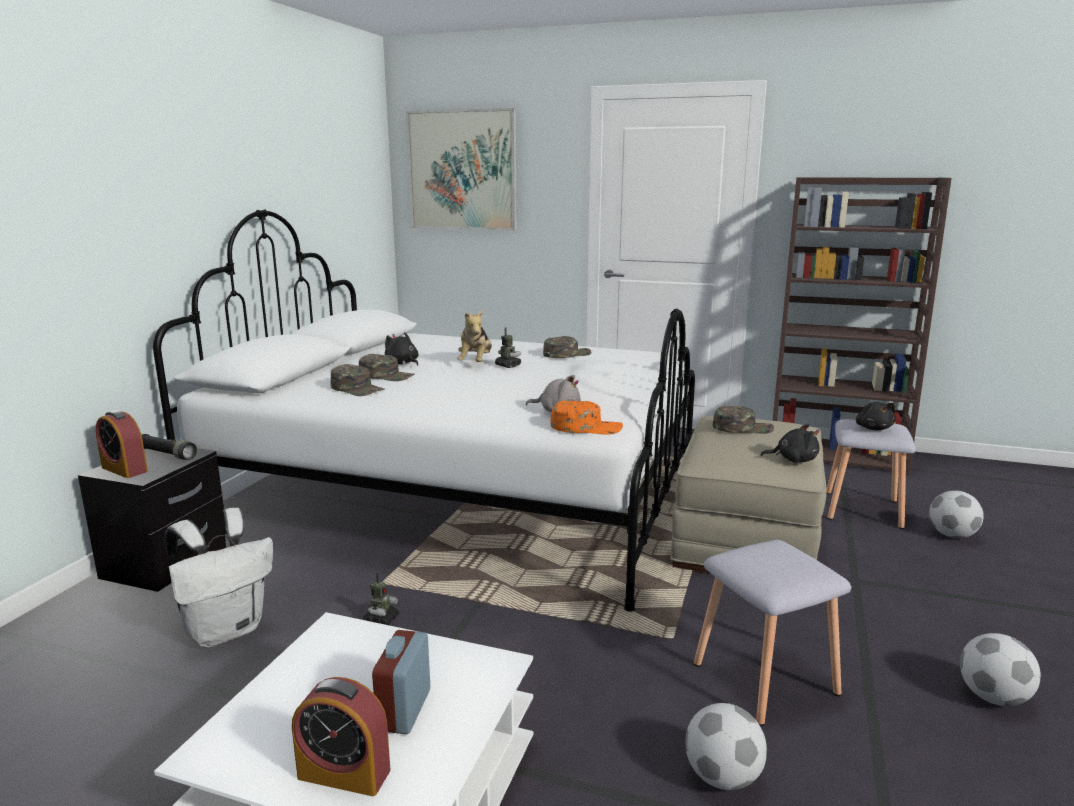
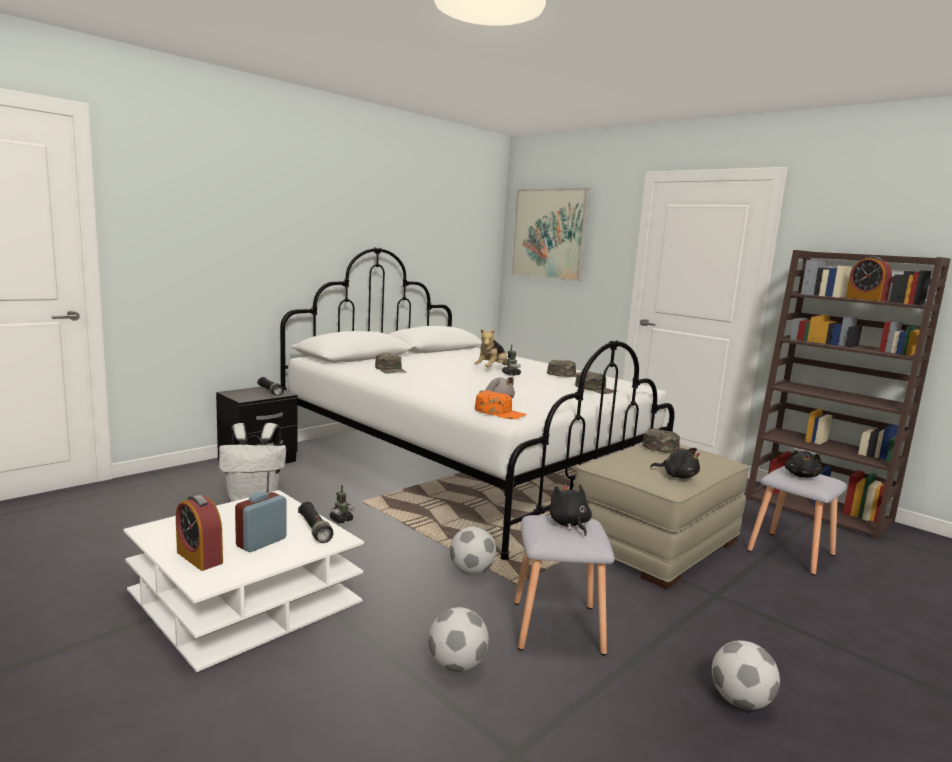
camera: 25 degrees right, 5 degrees down
(124, 469) = (240, 394): alarm clock -> alarm clock (866, 299)
(387, 375) = (420, 366): green cap -> green cap (596, 389)
(402, 363) = (442, 362): black plush toy -> black plush toy (569, 524)
(452, 661) = (315, 529): none -> black flashlight
(952, 535) = (860, 592): football -> football (471, 571)

